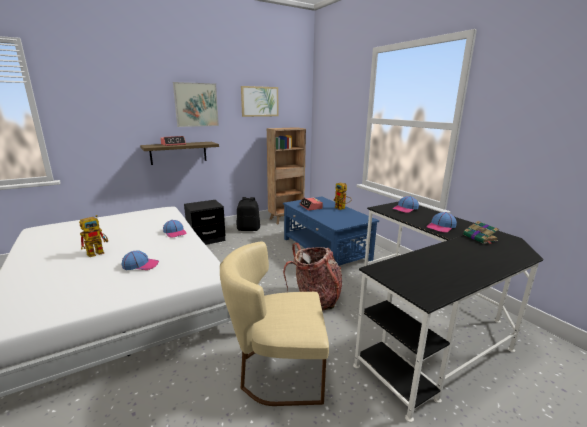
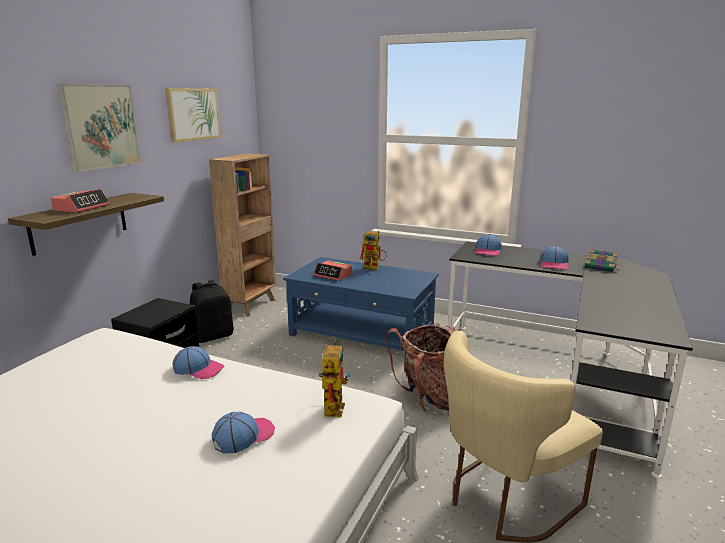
camera: 35 degrees left, 0 degrees up
(98, 252) = (121, 447): toy robot -> toy robot (333, 406)

